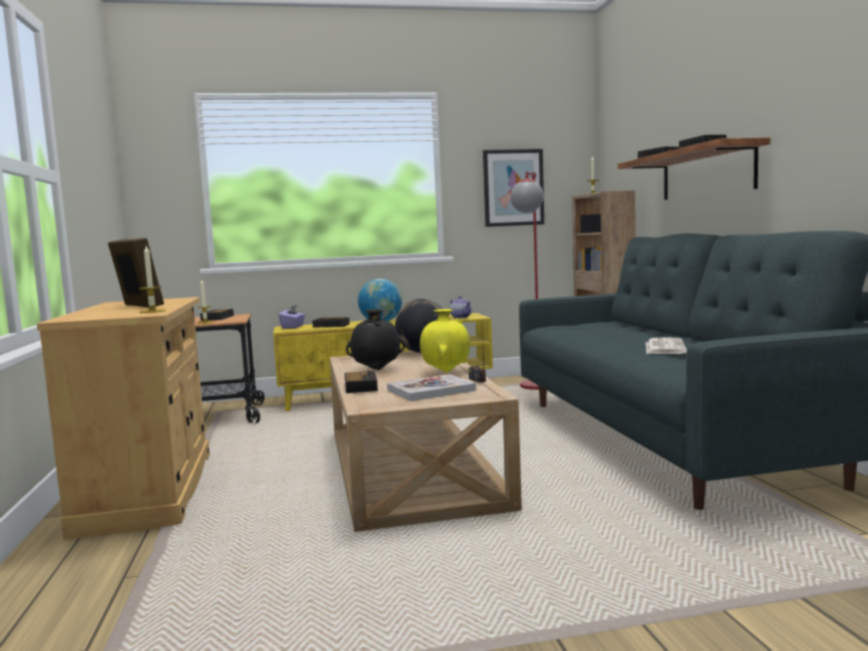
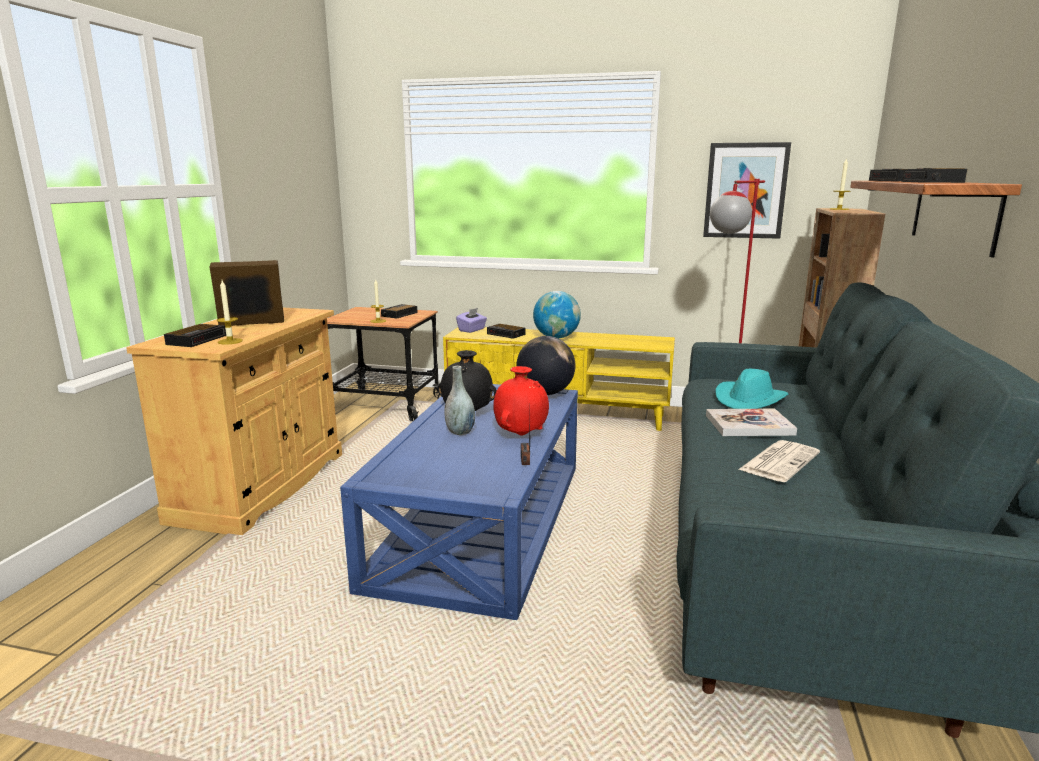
camera: 25 degrees right, 10 degrees up
(138, 306) = (251, 324): picture frame -> picture frame turned 90 degrees counterclockwise
(360, 386) = (413, 440): alarm clock -> alarm clock (198, 339)
(391, 378) = (460, 432): none -> grey vase
(413, 467) = (484, 522): beige coffee table -> blue coffee table
(431, 390) = (463, 465): book -> book (749, 425)
(446, 372) = (521, 434): yellow vase -> red vase
(461, 317) = (645, 343): teapot -> none
(592, 330) = (750, 400): none -> turquoise hat

